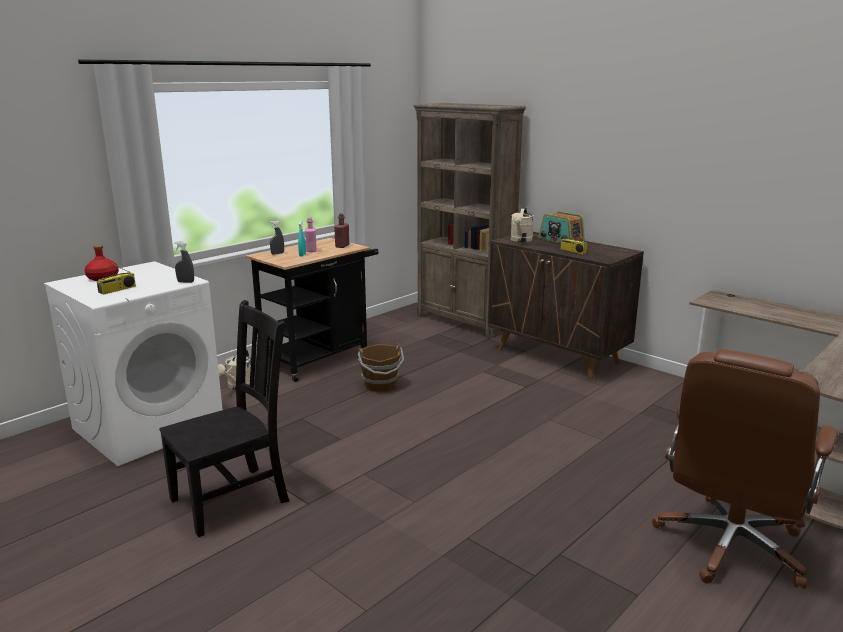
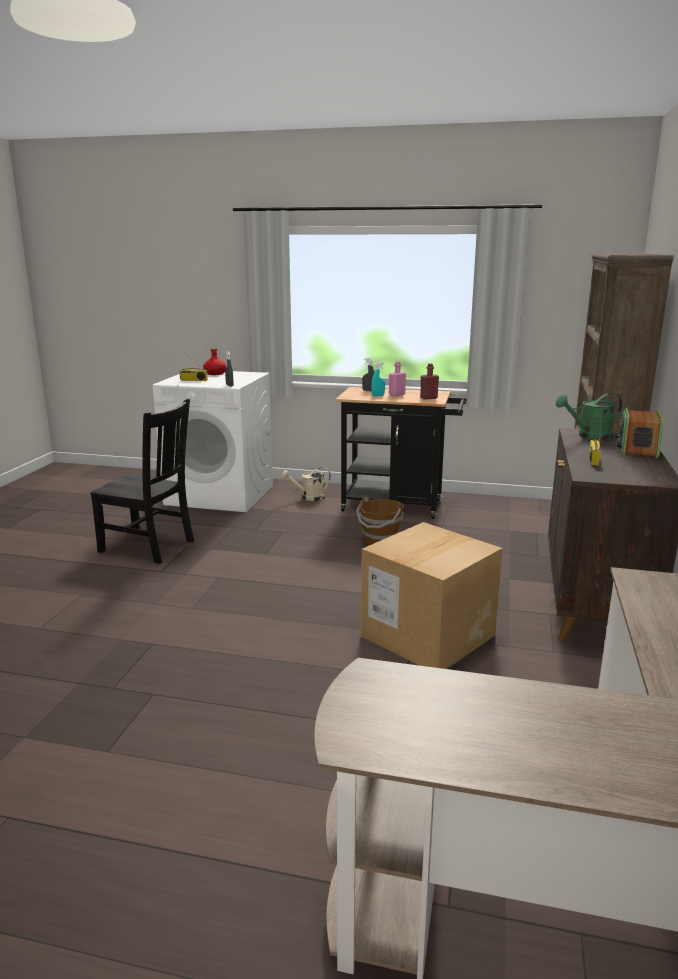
camera: 60 degrees right, 0 degrees up
(520, 240) = (589, 436): beige watering can -> green watering can
(553, 415) = (428, 635): none -> cardboard box
(730, 546) = (231, 807): brown office chair -> none

